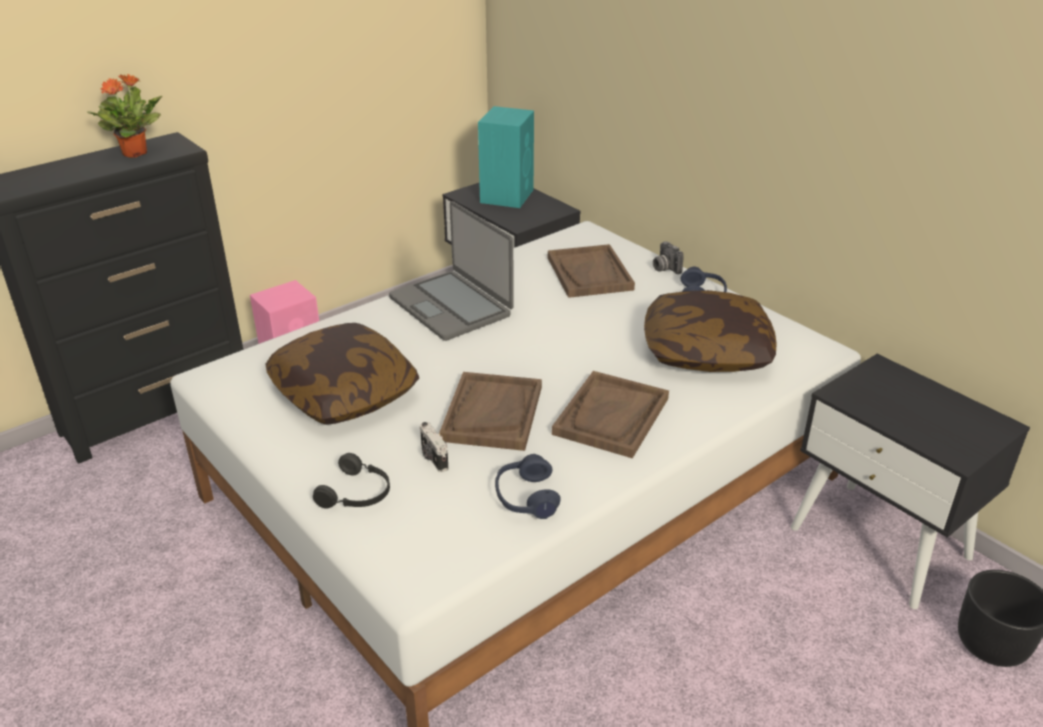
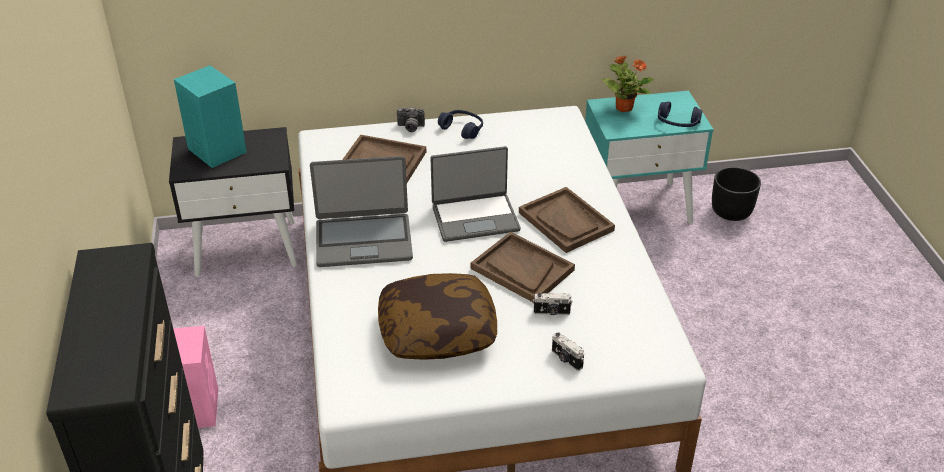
camera: 60 degrees left, 5 degrees up
(136, 153) = (107, 285): potted plant -> potted plant (623, 107)
(357, 494) = (566, 359): black headphones -> camera
(526, 497) = (621, 287): blue headphones -> blue headphones (677, 123)
(553, 354) = (475, 217): none -> laptop
(706, 352) = (528, 157): pillow -> none
(881, 542) = (638, 206): black nightstand -> turquoise nightstand

